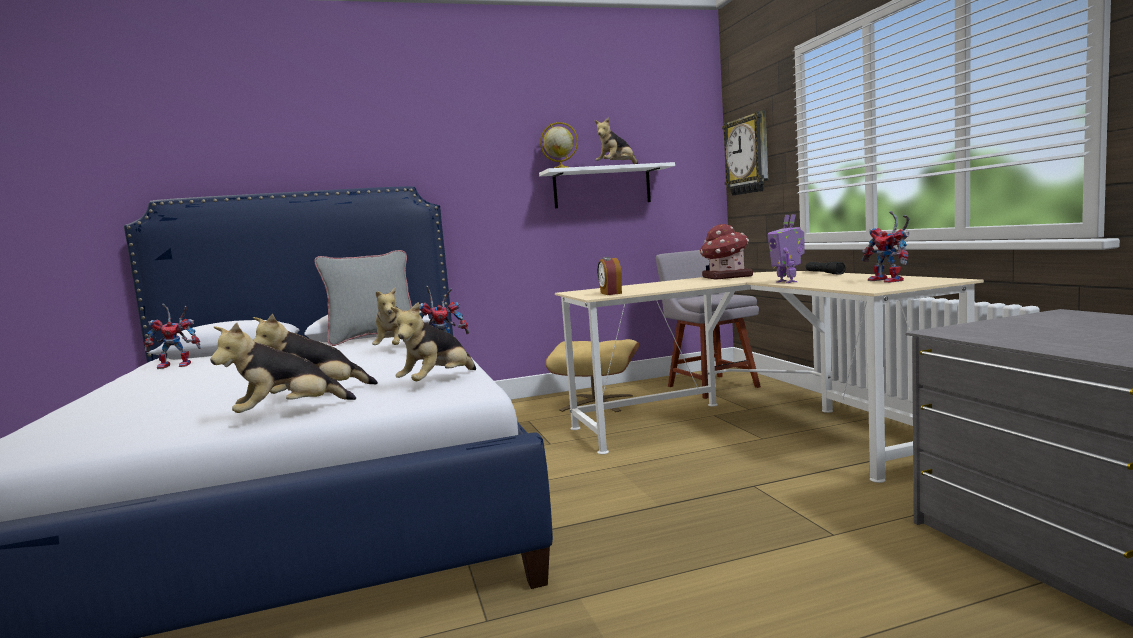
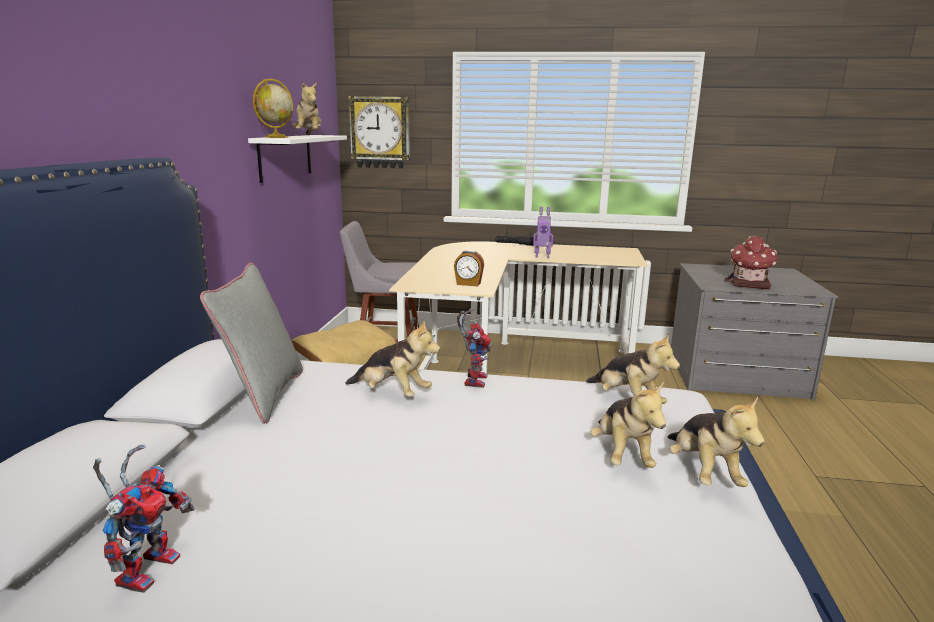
camera: 65 degrees left, 10 degrees up
(725, 277) = (456, 252): toy house -> toy house (749, 284)
(890, 281) = (600, 252): toy robot -> none

